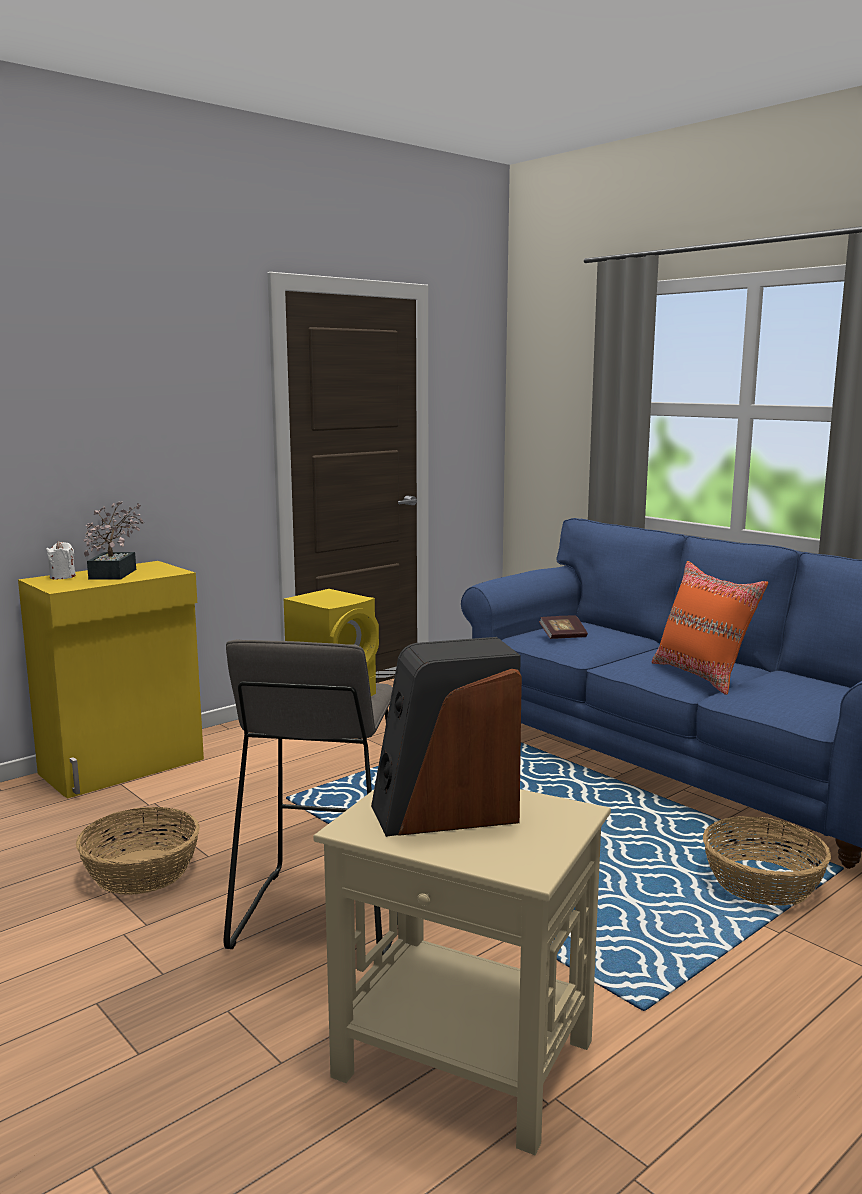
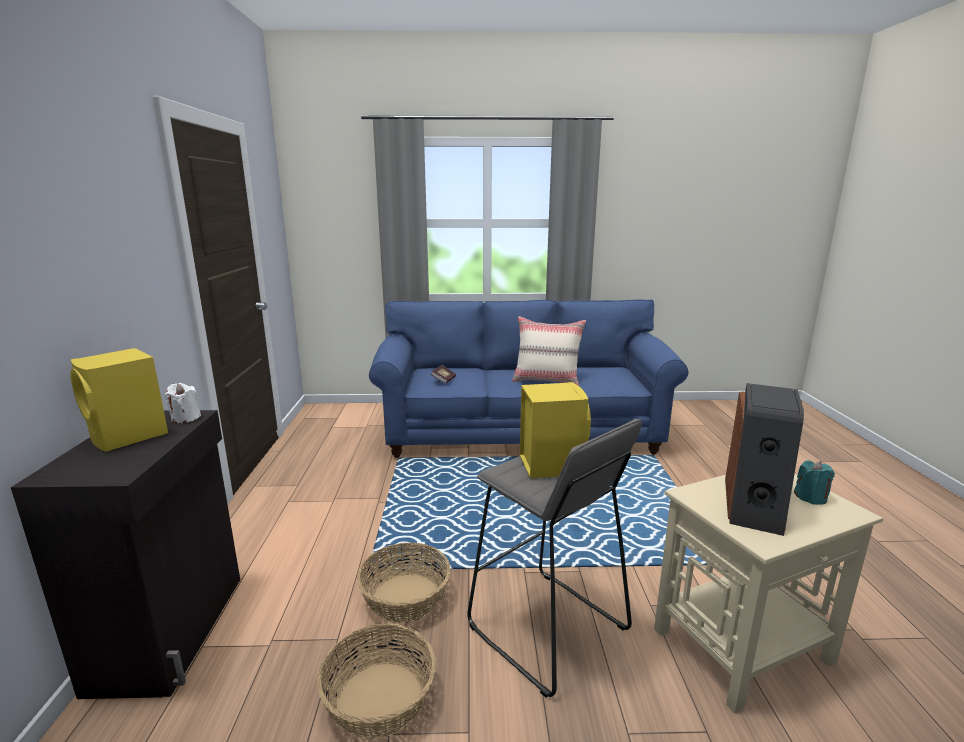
camera: 50 degrees left, 5 degrees up
(62, 577) = (73, 462): white candle -> white candle (185, 418)
(116, 573) = (129, 436): potted plant -> yellow speaker
(124, 766) = (173, 630): yellow cabinet -> black cabinet
(528, 841) = (810, 497): none -> turquoise candle
(702, 676) = (547, 381): orange pillow -> beige pillow
(761, 882) = (646, 477): basket -> basket (405, 598)

